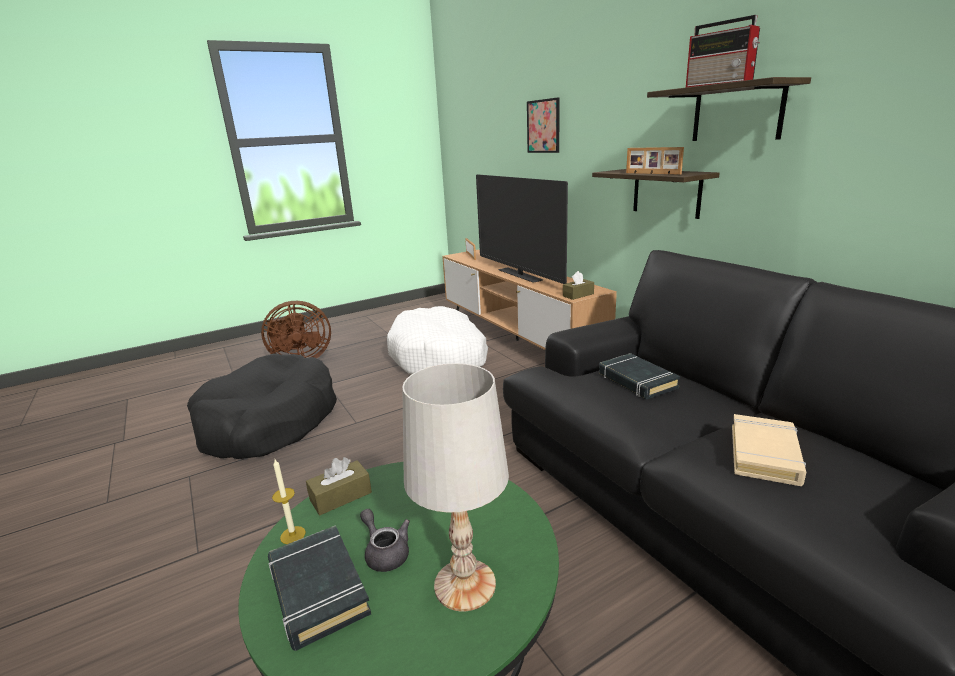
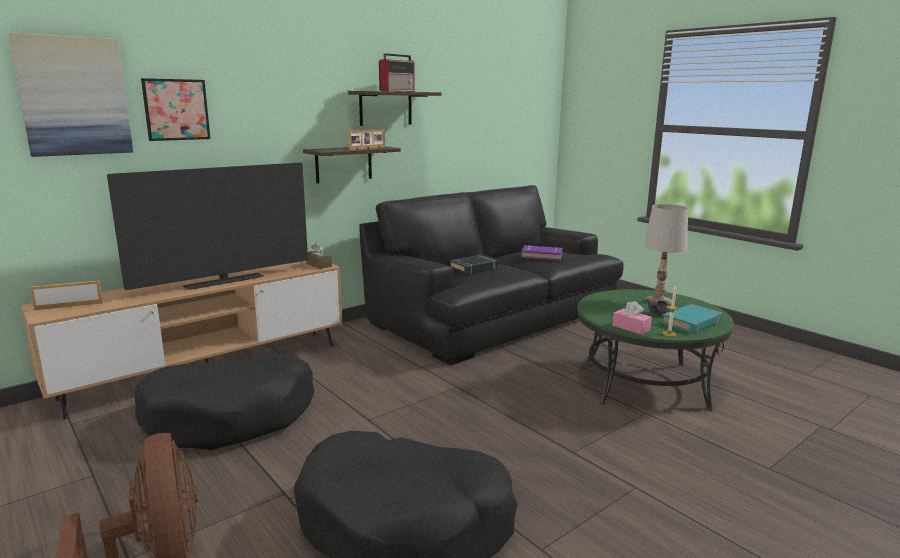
camera: 100 degrees left, 5 degrees down
(317, 590) = (691, 323): black book -> turquoise book
(341, 496) = (631, 328): brown tissue box -> pink tissue box
(439, 356) = (231, 416): white dog bed -> black dog bed
(502, 119) = (74, 96): none -> picture
(764, 454) = (542, 256): beige book -> purple book

